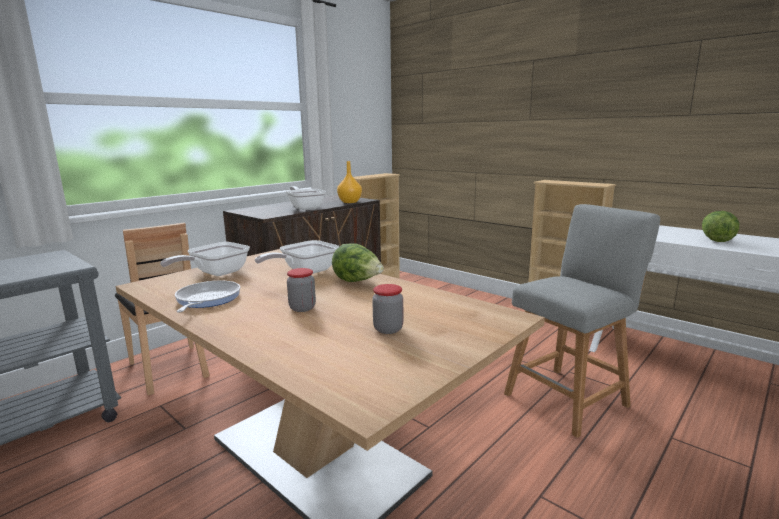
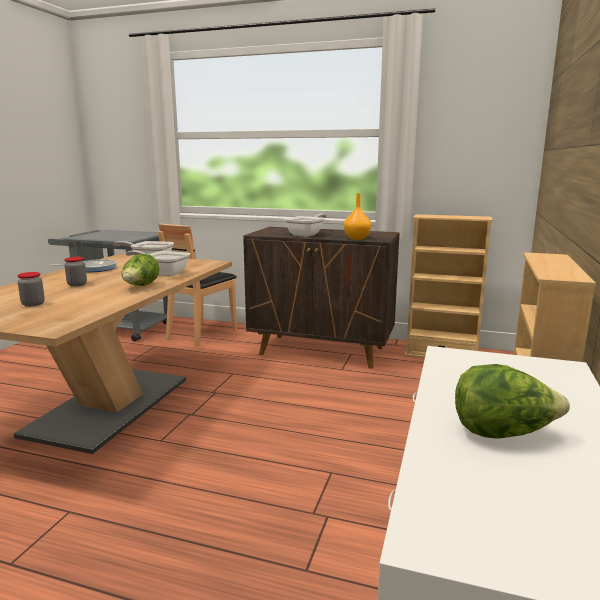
camera: 65 degrees right, 0 degrees up
(569, 398) = (254, 520): grey stool -> none

